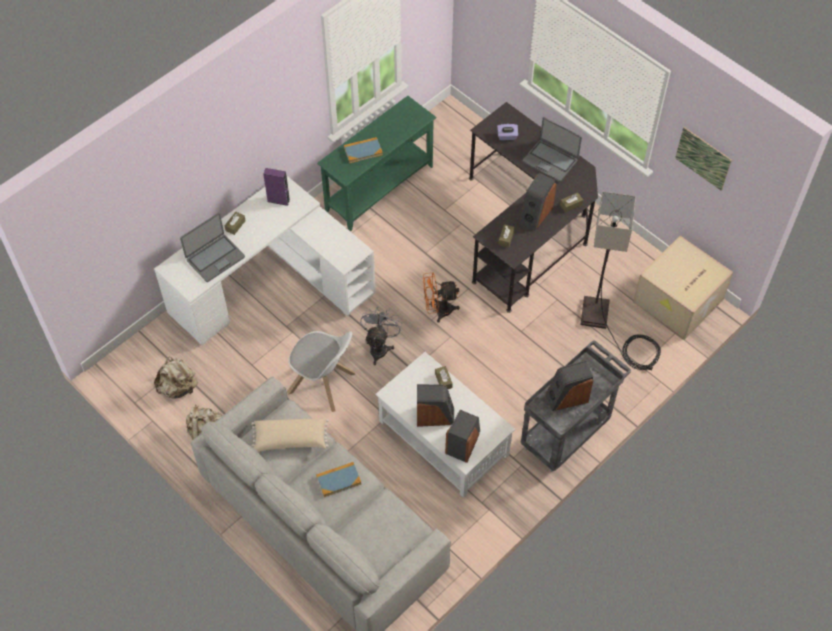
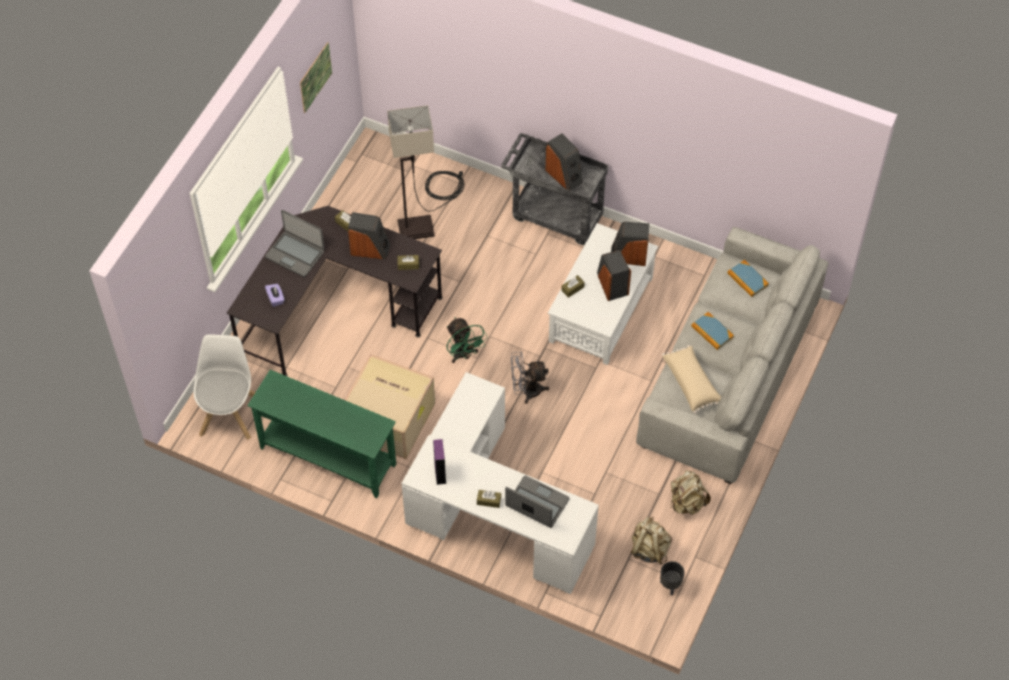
camera: 110 degrees left, 0 degrees up
(136, 391) = (670, 586): none -> black planter
(323, 384) = (588, 424): chair -> chair (229, 412)
(363, 151) = (342, 420): book -> book (747, 279)
(438, 310) = (464, 355): orange fan -> green fan
(550, 160) = (295, 254): laptop -> laptop turned 105 degrees clockwise
(678, 302) = (376, 170): cardboard box -> cardboard box (391, 419)

